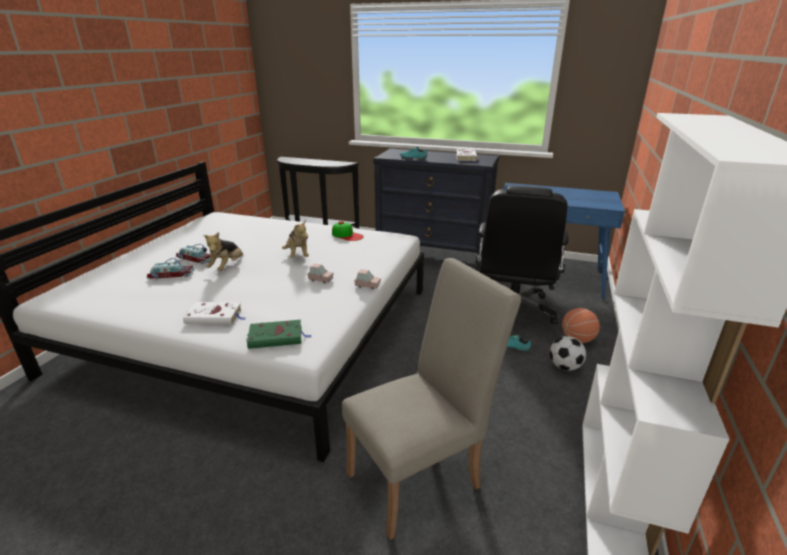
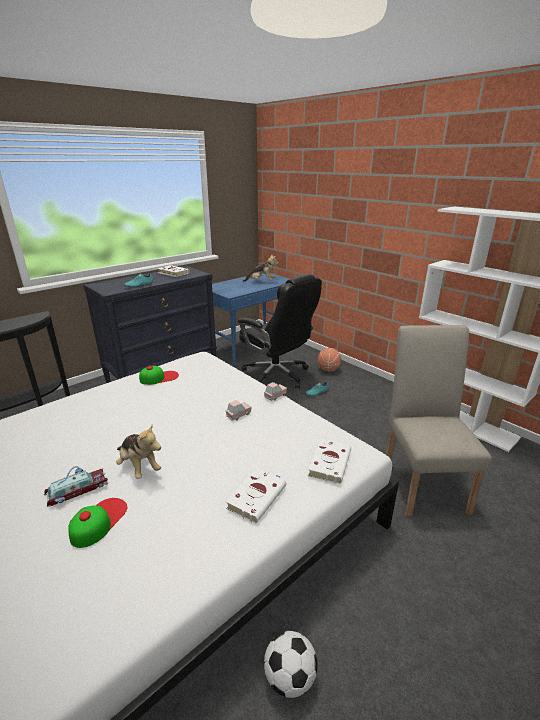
camera: 60 degrees left, 0 degrees up
(171, 274) = (98, 521): toy car -> cap
(277, 337) = (329, 462): green book -> white book
(297, 255) = (169, 414): plush toy -> plush toy (261, 282)
(564, 366) = (351, 385): football -> football (289, 677)

